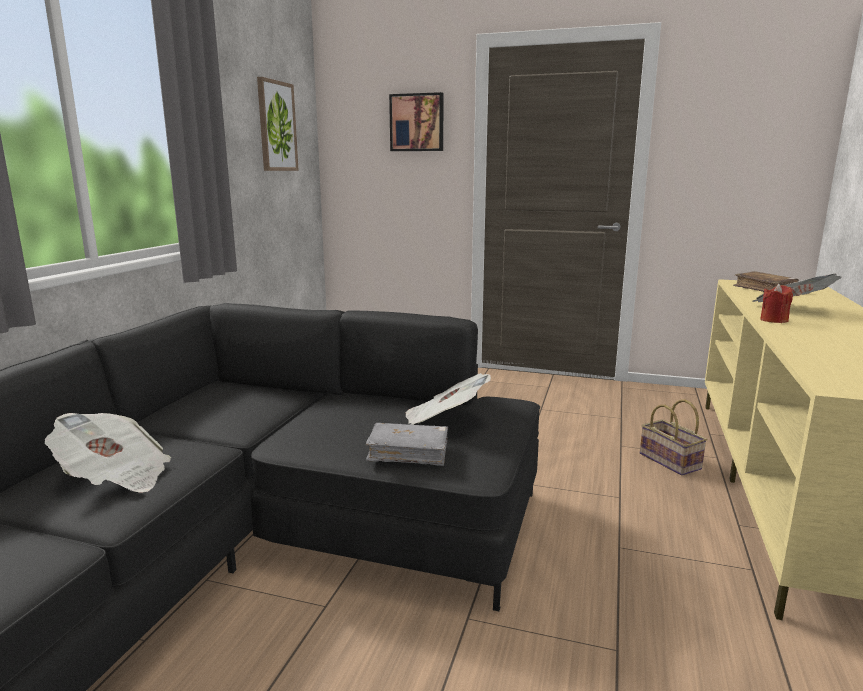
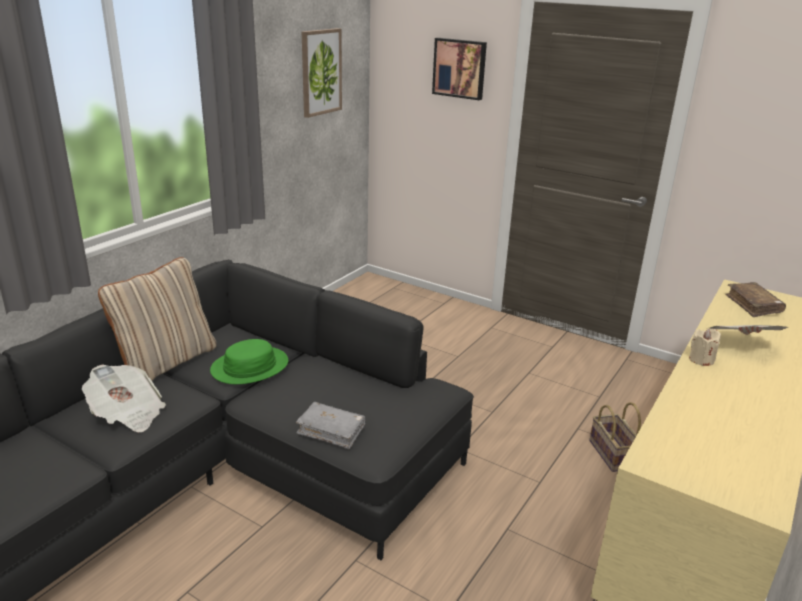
camera: 15 degrees right, 10 degrees up
(150, 420) = (166, 361): none -> beige pillow
(266, 411) = (250, 367): none -> green hat
(444, 421) = (377, 403): newspaper -> none
(774, 320) = (701, 360): red candle -> beige candle

